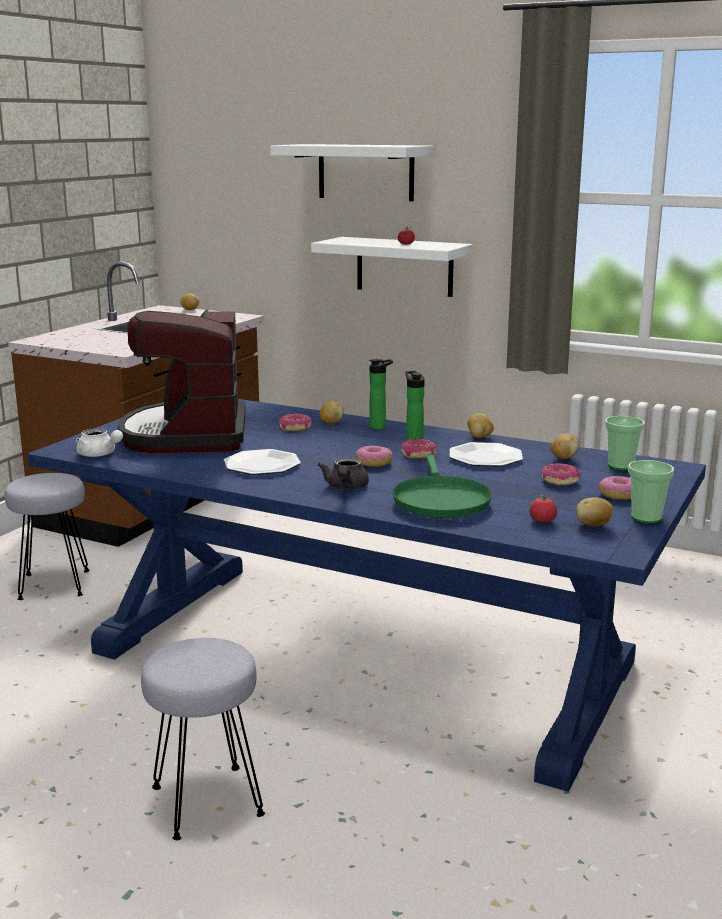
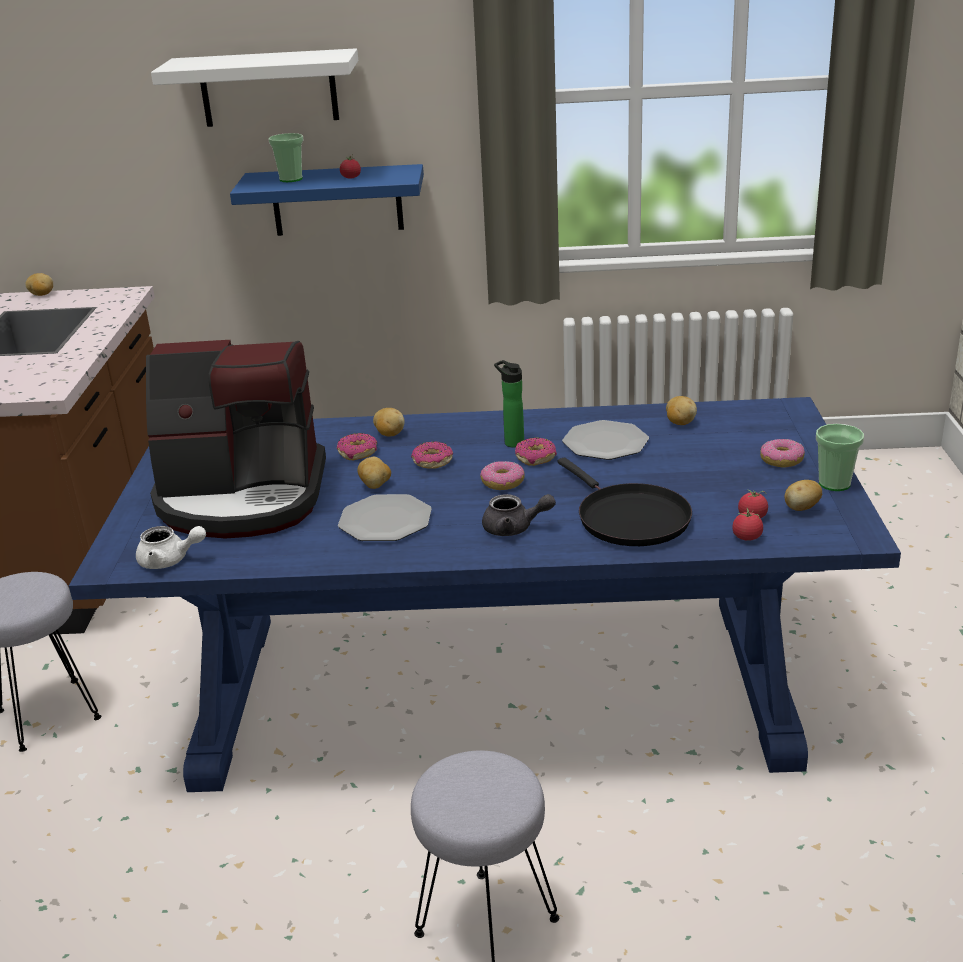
camera: 25 degrees left, 10 degrees up
(187, 435) = (243, 498): coffee machine -> coffee machine turned 60 degrees counterclockwise
(345, 487) = (514, 528): grey teapot -> grey teapot turned 60 degrees counterclockwise
(380, 427) = (449, 426): bottle -> none
(404, 266) = (337, 200): white shelf -> blue shelf
(440, 500) = (628, 518): green frying pan -> black frying pan
(479, 437) = (568, 414): potato -> potato (375, 485)
(519, 531) = (747, 537): none -> tomato
(560, 481) = (710, 457): donut -> donut (432, 462)
(621, 466) = (741, 419): cup -> cup (291, 179)

